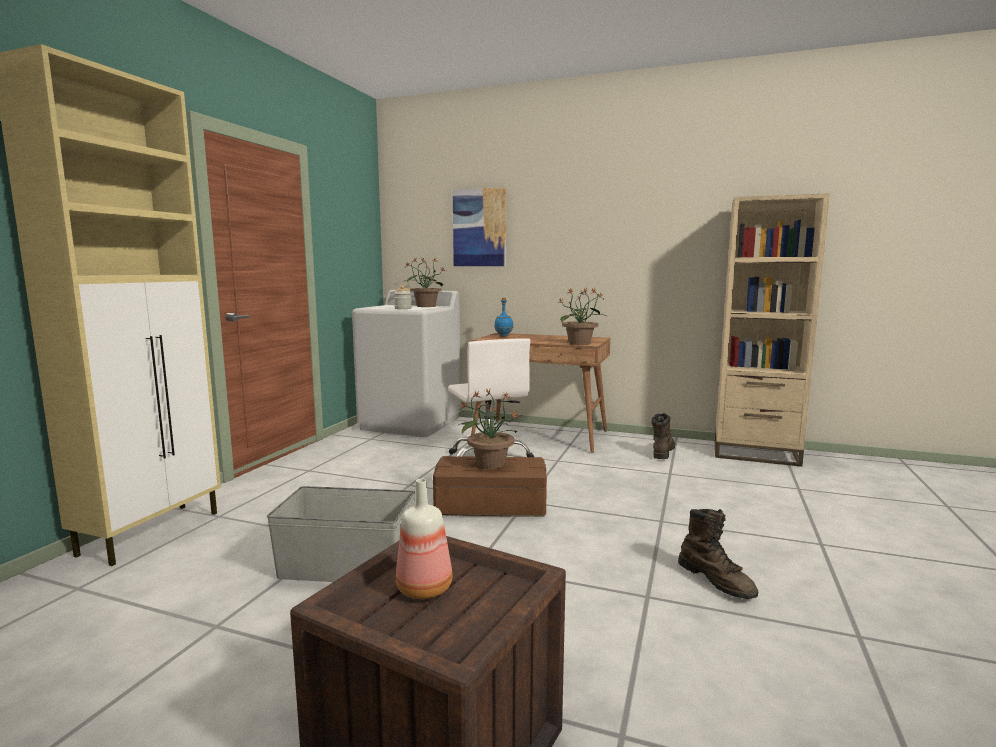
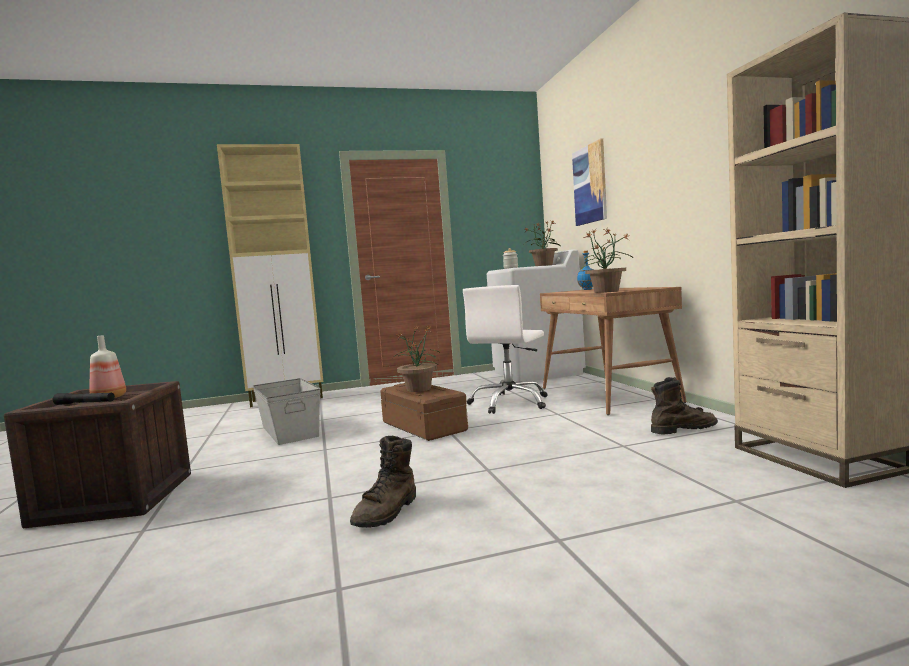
camera: 55 degrees right, 5 degrees down
(455, 609) = (85, 403): none -> black flashlight

